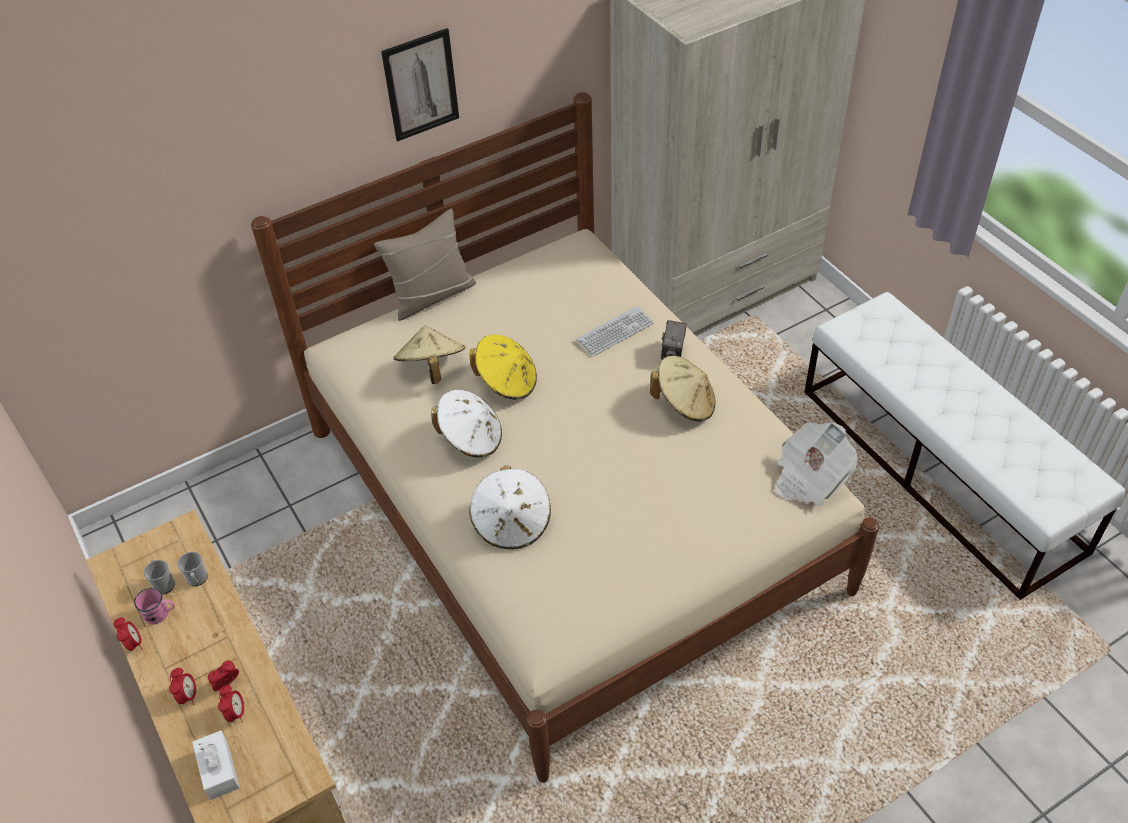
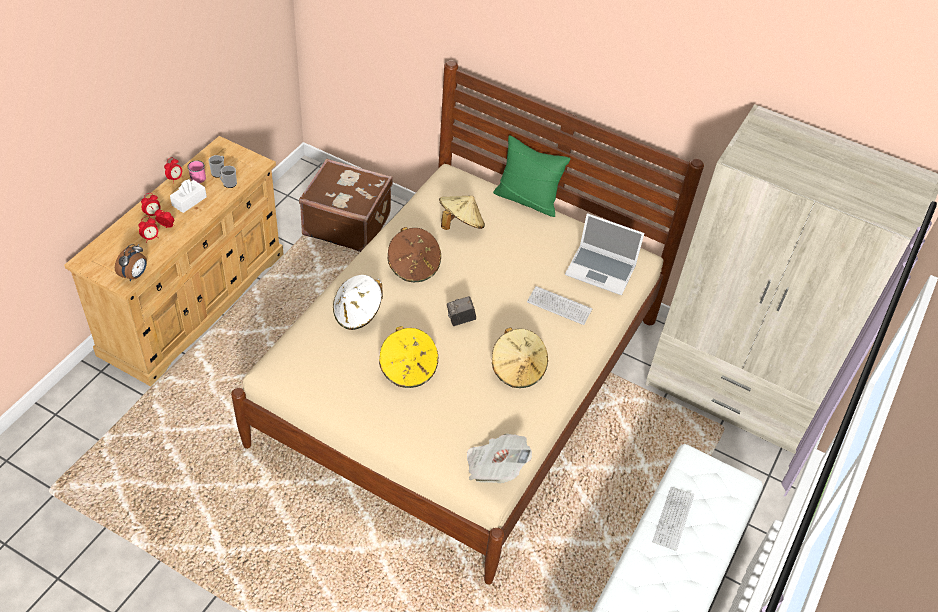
camera: 55 degrees right, 0 degrees up
(219, 770) = (114, 246): white tissue box -> white tissue box (189, 201)
(244, 527) = (347, 223): none -> brown suitcase
(299, 757) = (135, 275): none -> alarm clock
(421, 85) = (589, 64): picture -> none
(432, 296) = (527, 200): beige pillow -> green pillow
(471, 438) = (414, 266): white hat -> brown hat
(507, 382) = (473, 266): yellow hat -> yellow hat (408, 369)
(584, 277) = (601, 270): none -> laptop
(673, 352) = (563, 346): camera -> camera (460, 320)
(906, 374) = (673, 518): none -> keyboard

